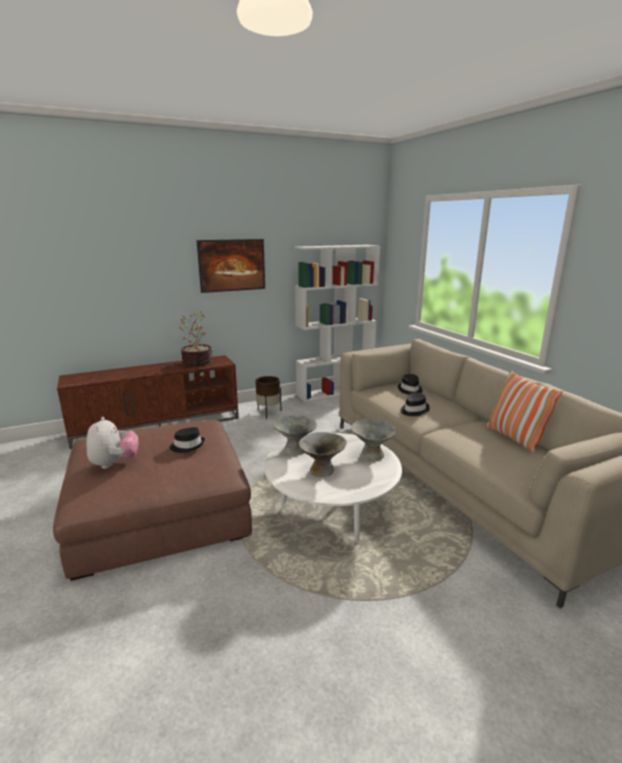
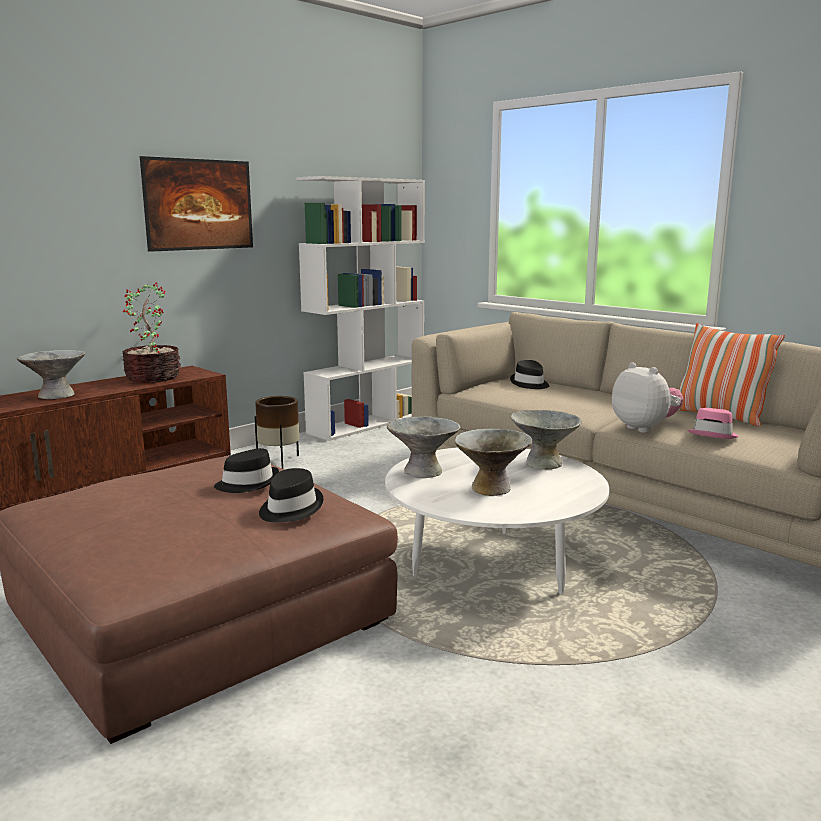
camera: 20 degrees left, 5 degrees down
(114, 463) = (133, 522): plush toy -> plush toy (644, 428)
(141, 371) = (56, 395): none -> grey bowl
(413, 410) = (561, 403): black hat -> black hat (289, 508)
(491, 455) = (713, 434): none -> pink hat

